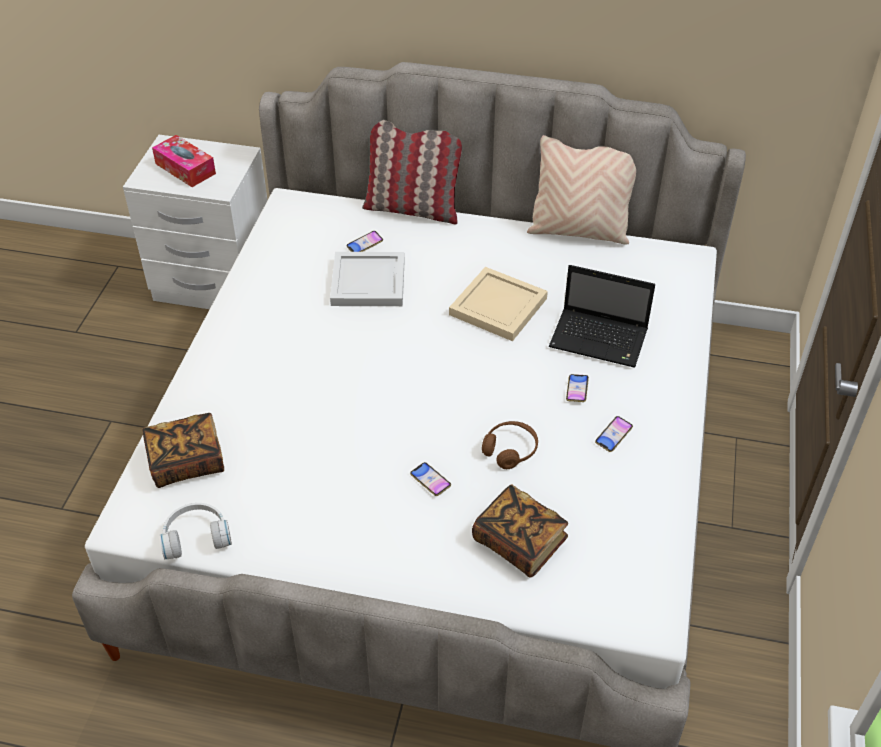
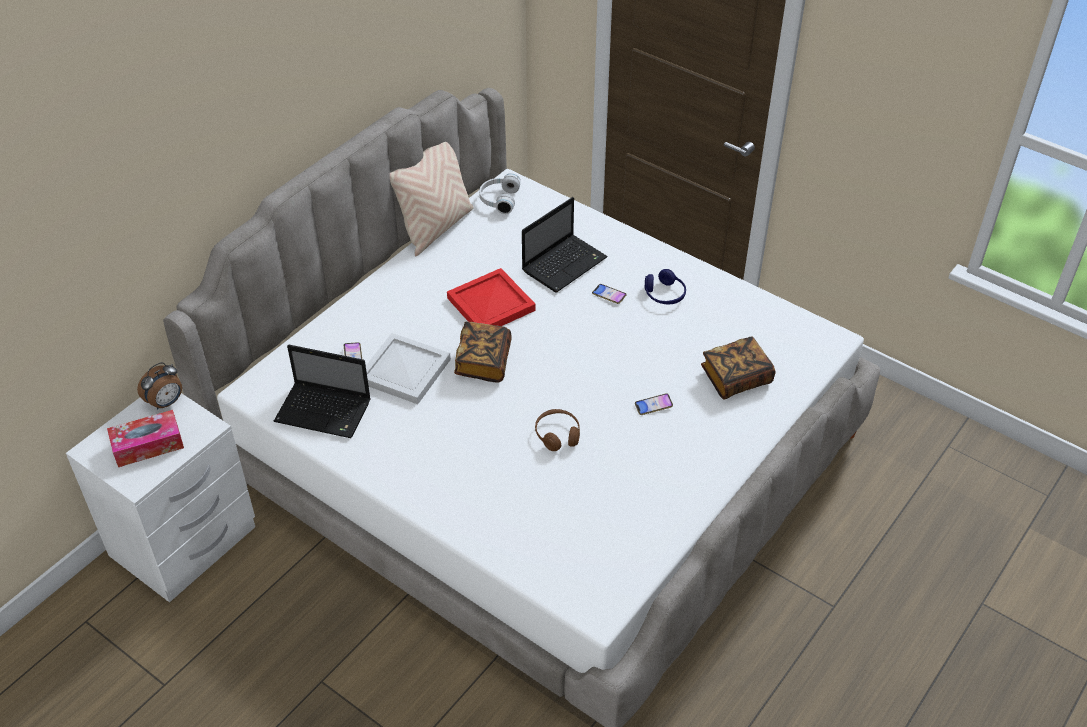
camera: 65 degrees left, 0 degrees up
(186, 462) = (549, 552): book -> book (483, 362)
(196, 536) = (636, 564): white headphones -> white headphones (498, 199)
(236, 159) = (166, 403): none -> alarm clock
(289, 253) = (325, 411): none -> laptop
(412, 209) = (328, 312): pillow -> none
(498, 307) = (492, 304): beige tray -> red tray
(510, 450) = (647, 352): brown headphones -> brown headphones (557, 435)
(613, 436) = (664, 294): phone -> blue headphones

